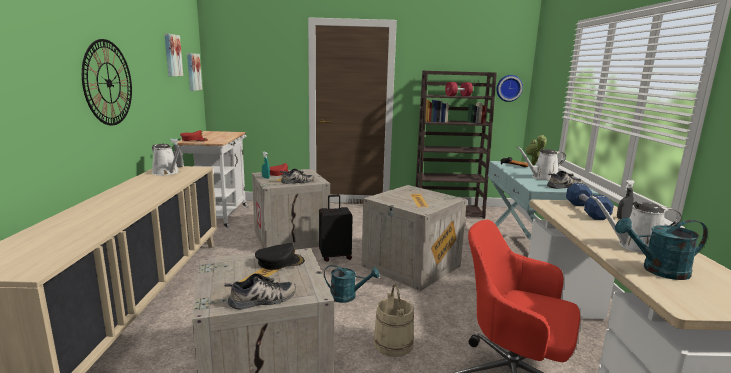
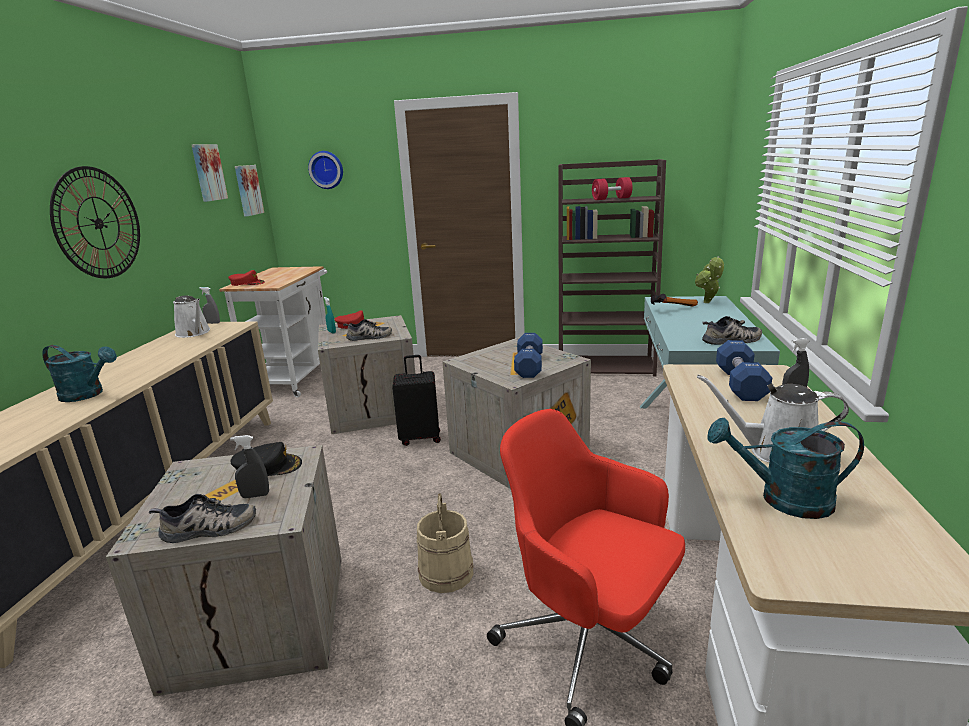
camera: 10 degrees right, 5 degrees up
(283, 279) = (255, 496): none -> grey spray bottle
(348, 296) = (413, 499): turquoise watering can -> turquoise watering can (87, 395)
(427, 202) = (529, 366): none -> blue dumbbell
(508, 88) = (692, 181): wall clock -> wall clock (327, 170)
(542, 178) = (706, 325): white watering can -> none

